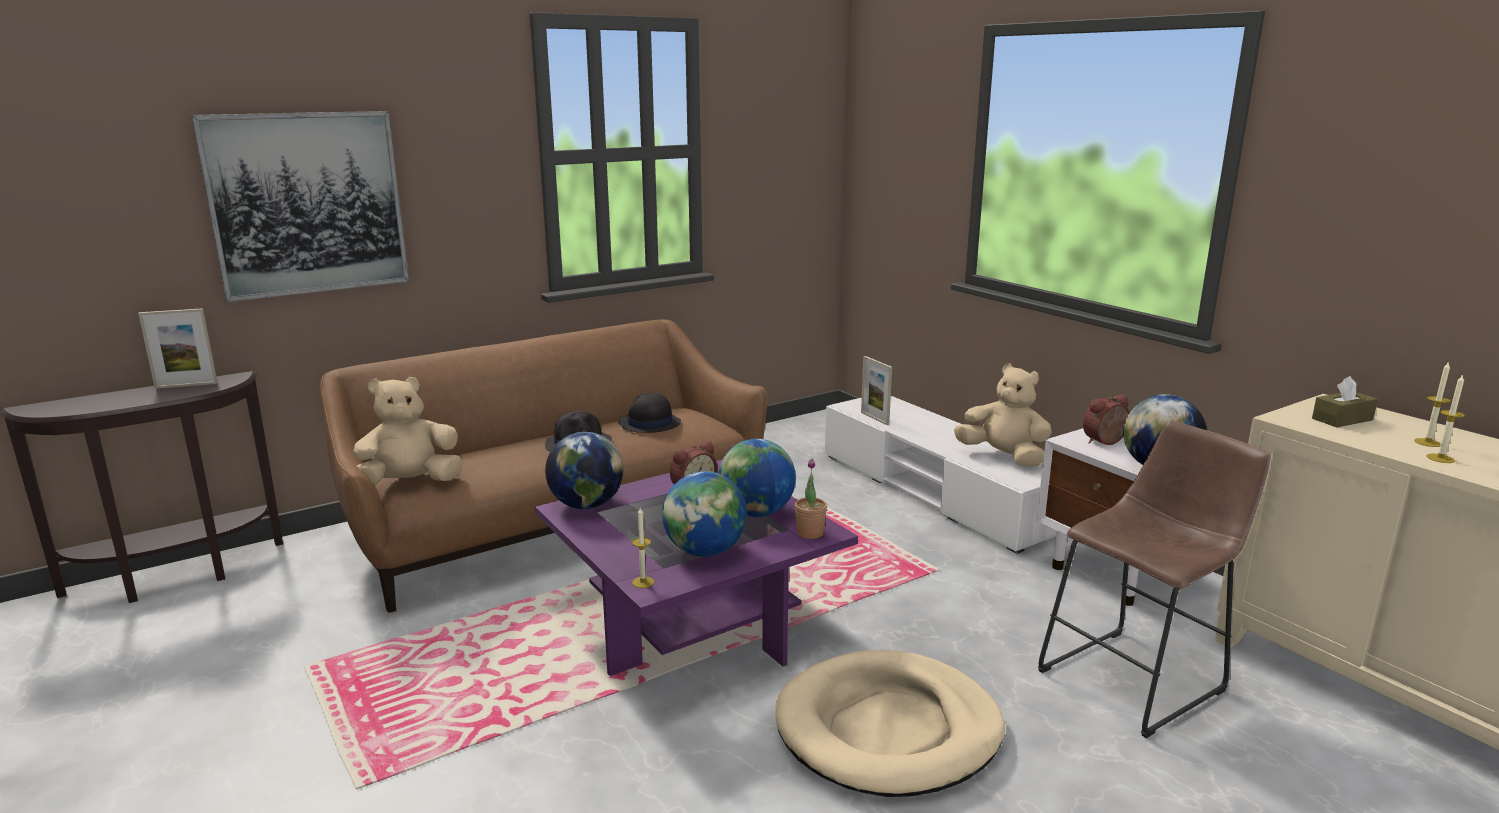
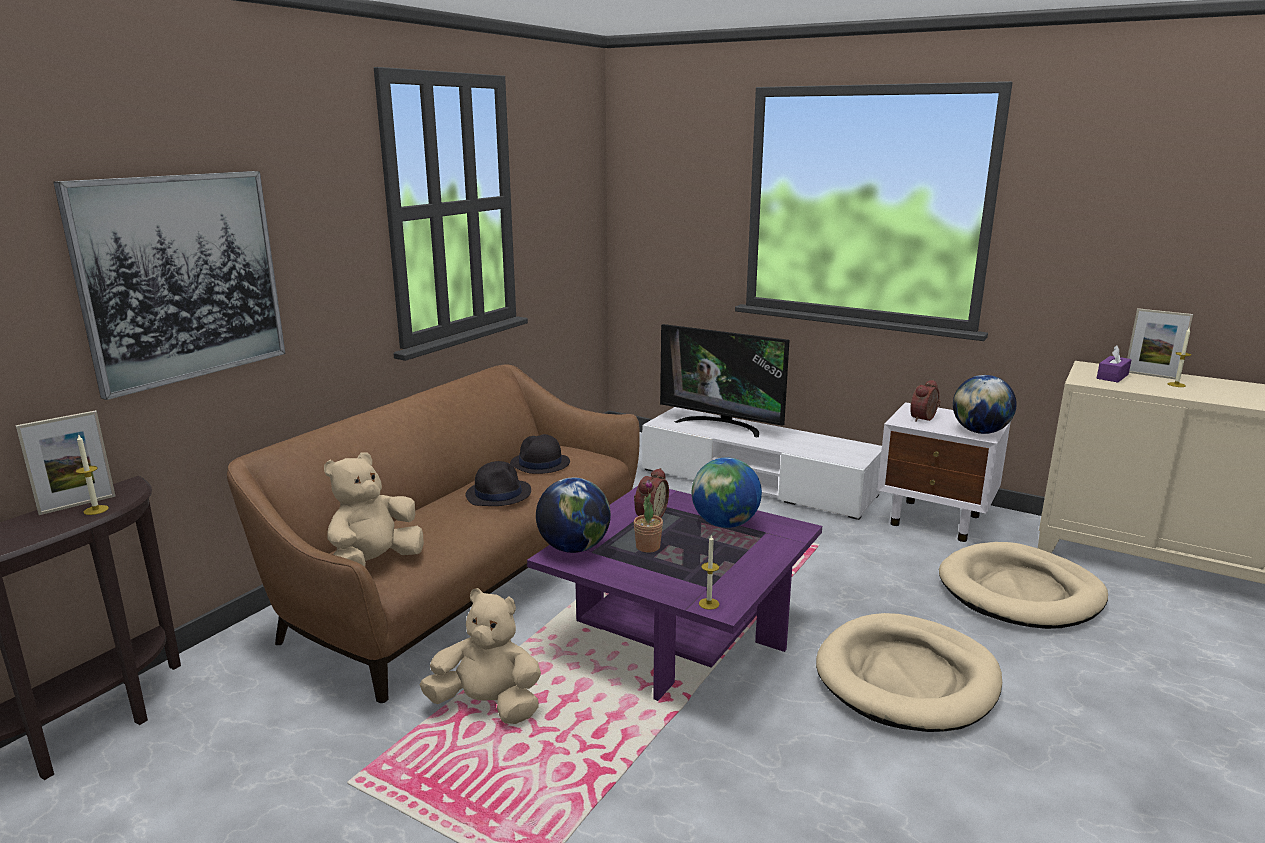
camera: 25 degrees left, 0 degrees up
(705, 551) = (725, 565): globe -> none
(810, 533) = (786, 531): potted plant -> potted plant (648, 547)
(874, 418) = (693, 429): picture frame -> picture frame (1151, 375)
(912, 418) = (722, 425): none -> television
(1003, 457) = (821, 444): beige plush toy -> beige plush toy (488, 705)
(1138, 678) = (1020, 592): brown stool -> beige dog bed
(1342, 419) = (1112, 376): brown tissue box -> purple tissue box
(1440, 458) = (1197, 394): candle -> candle (96, 510)

